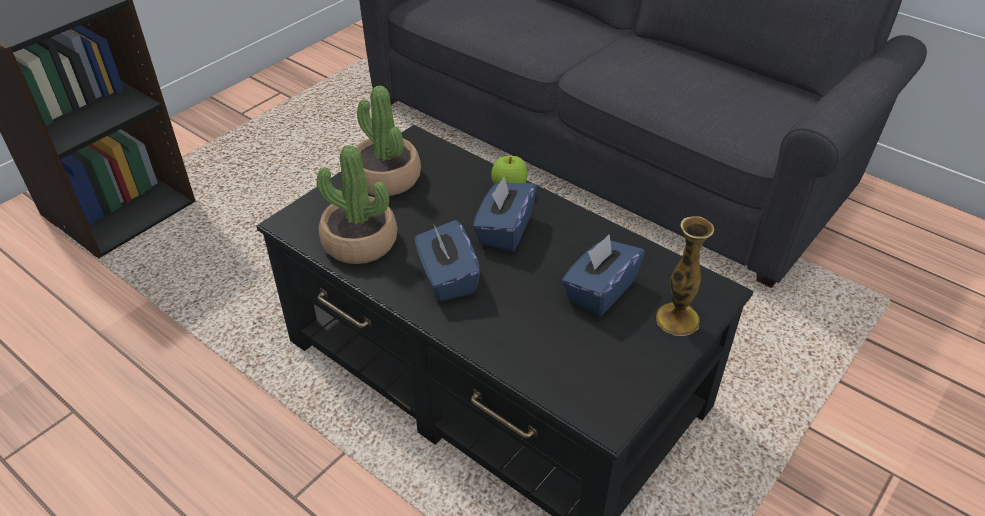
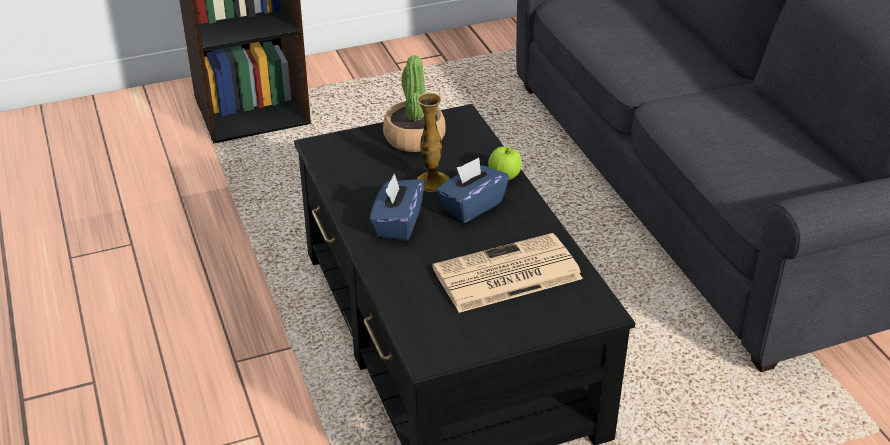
camera: 30 degrees right, 5 degrees down
(359, 242) = (355, 176): potted plant -> none
(600, 291) = (505, 275): blue tissue box -> newspaper
(677, 319) = (548, 317): vase -> vase (432, 181)

